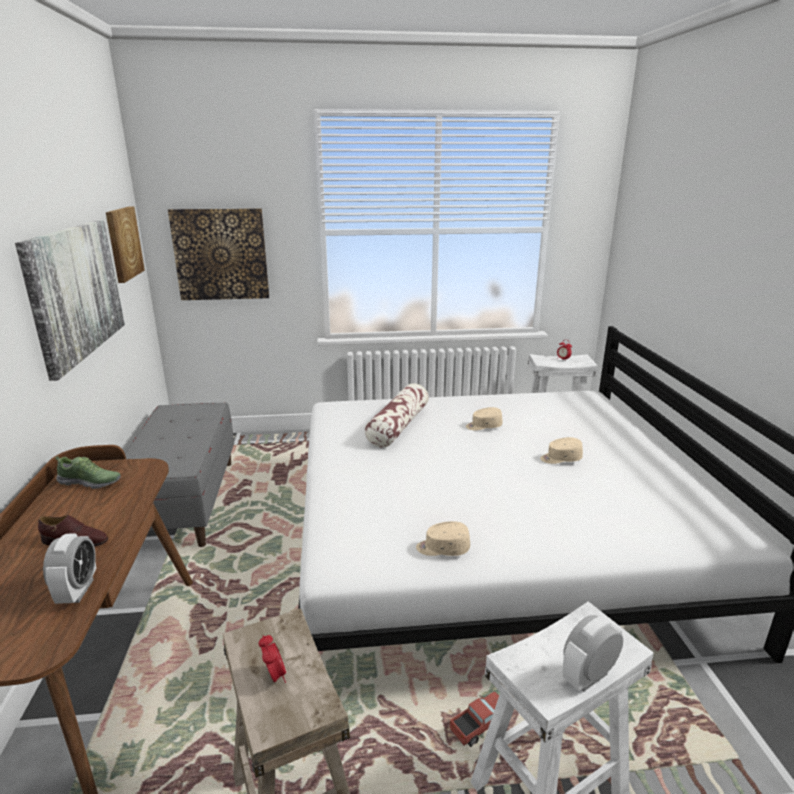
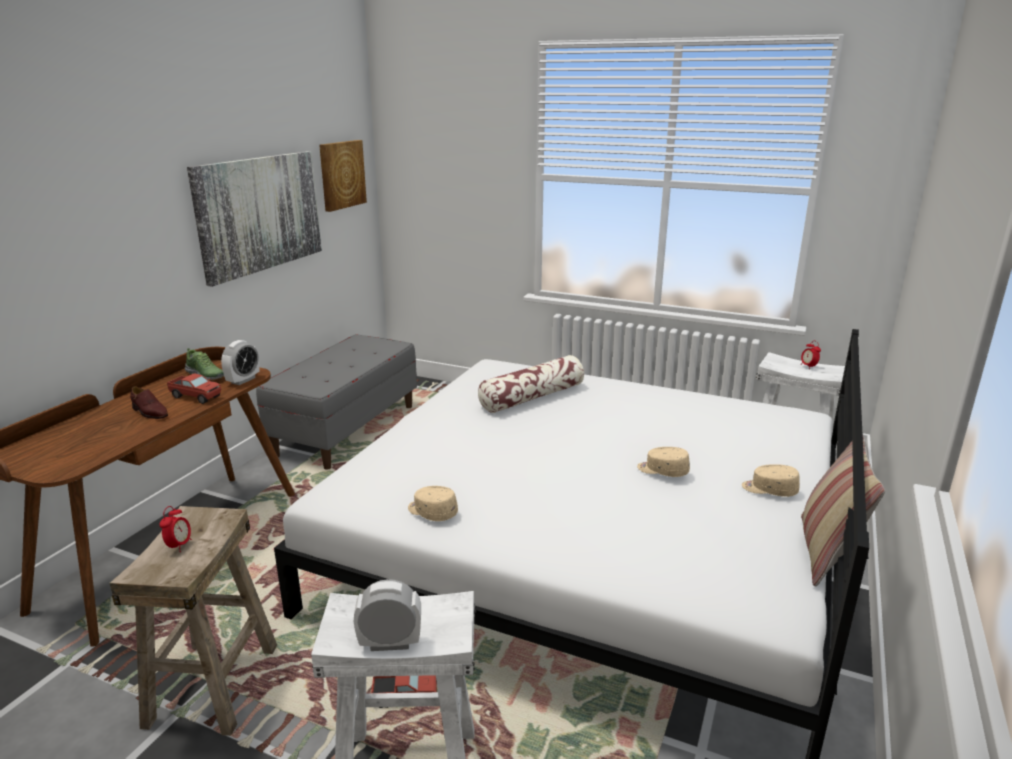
camera: 30 degrees right, 0 degrees up
(77, 591) = (115, 443): alarm clock -> alarm clock (243, 380)
(111, 508) = (196, 397): none -> toy truck
(221, 254) = (441, 193): picture -> none
(483, 426) = (621, 418): beige cap -> beige cap (769, 490)
(714, 485) = (827, 552): none -> pillow

